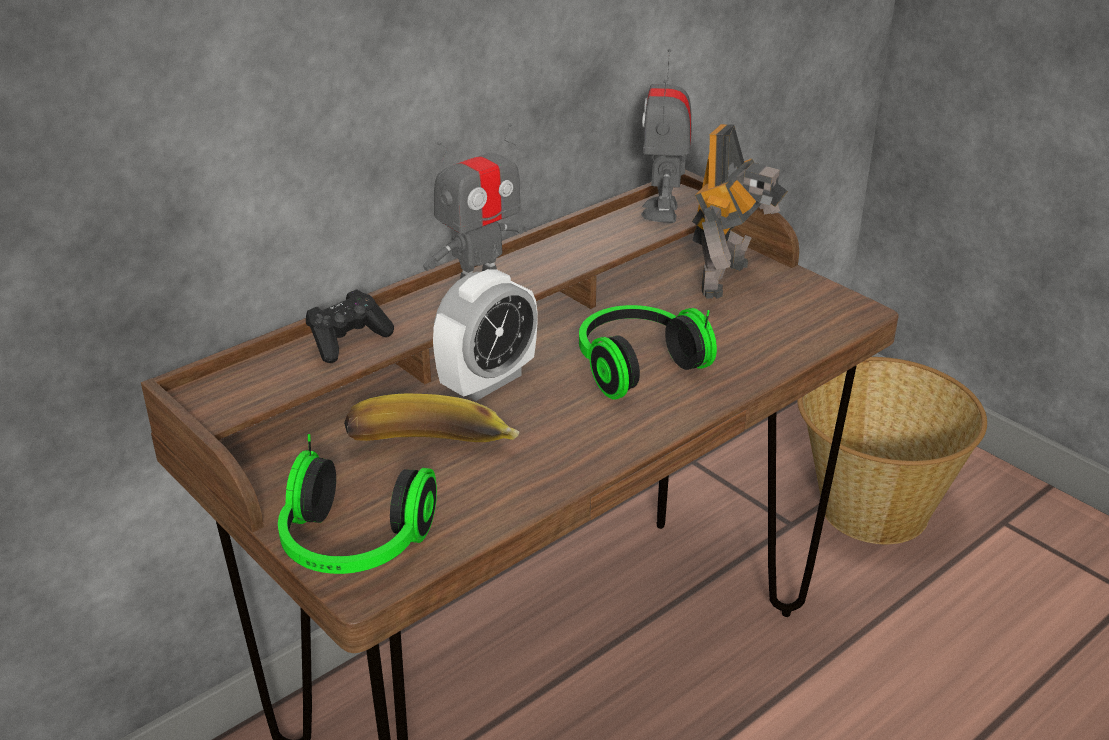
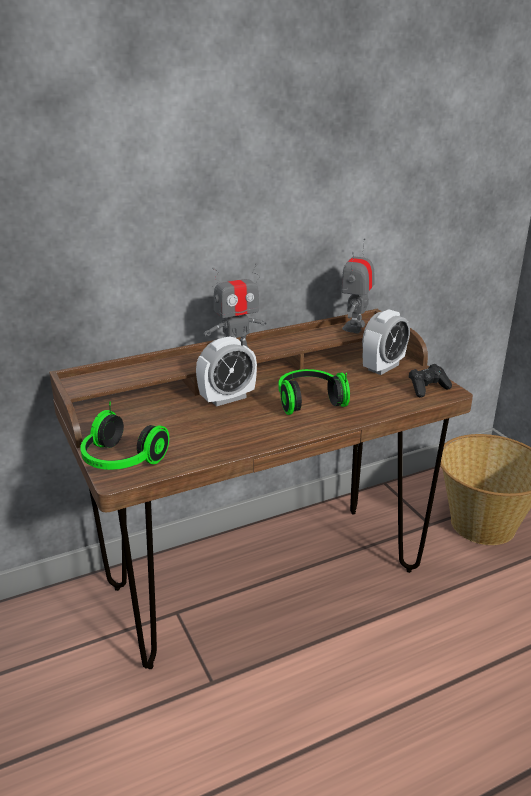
camera: 15 degrees right, 5 degrees down
(348, 341) = (158, 367): black game controller -> black game controller (427, 388)
(430, 451) = (181, 425): banana -> none
(729, 279) = (383, 367): toy robot -> alarm clock

